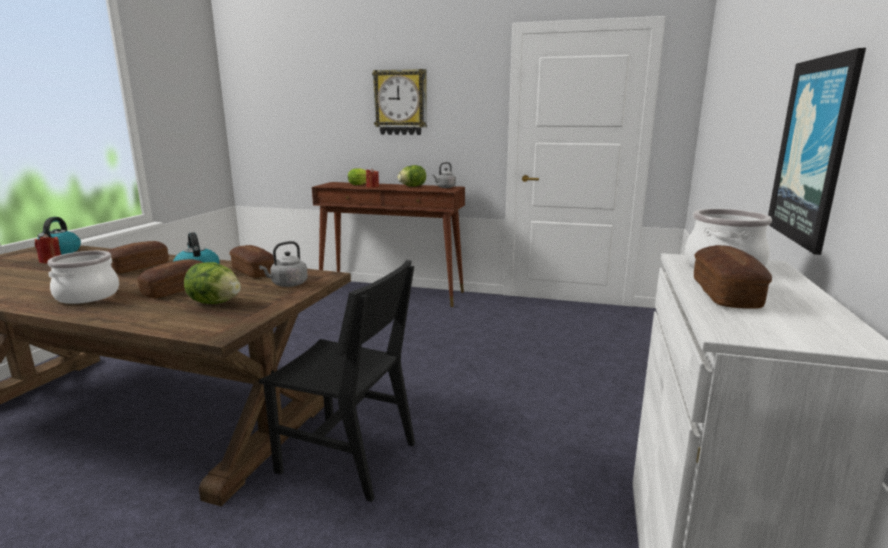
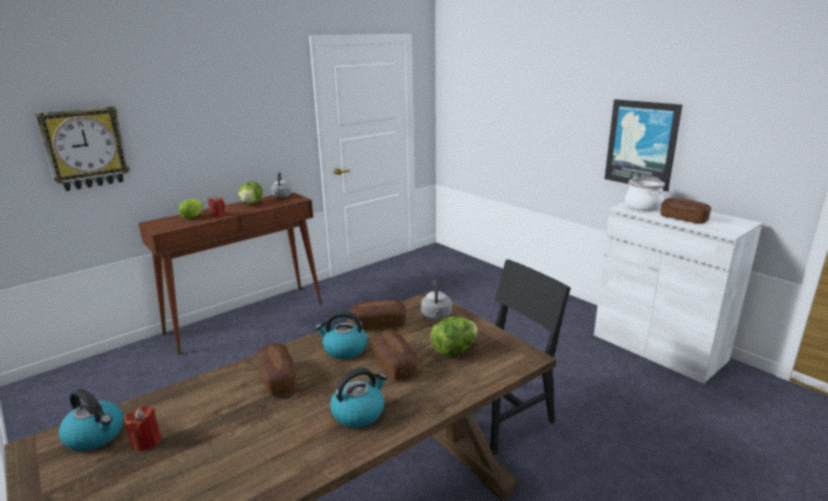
camera: 55 degrees left, 5 degrees up
(87, 296) = (359, 413): cooking pot -> kettle
(401, 102) = (211, 118): wall clock -> wall clock (85, 148)

